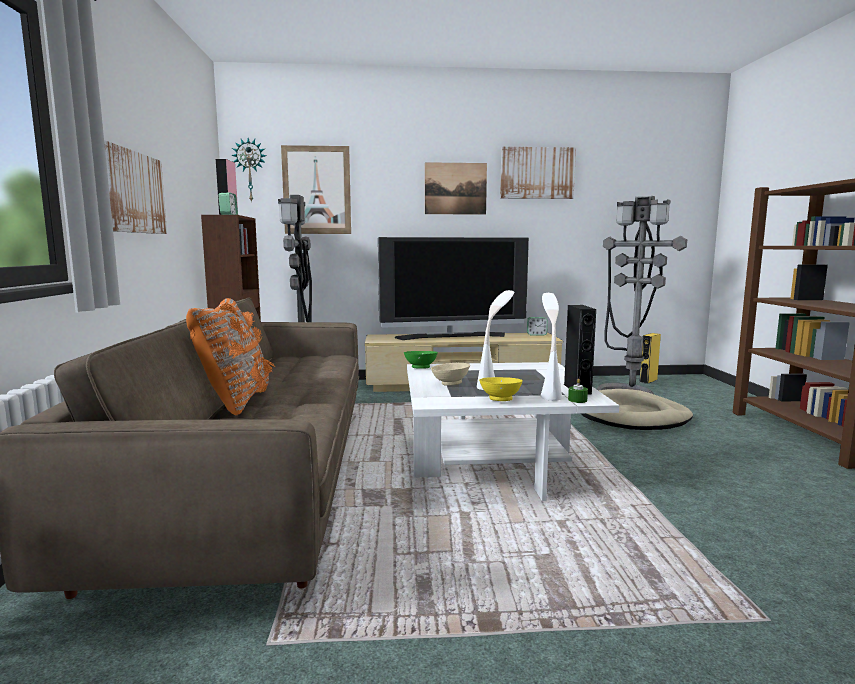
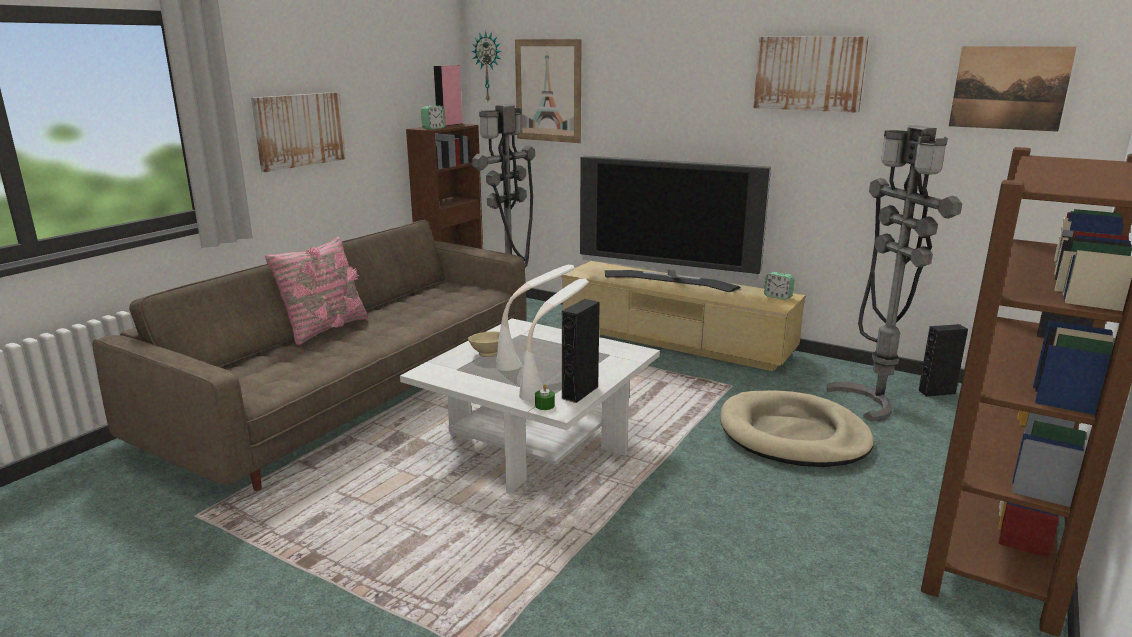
camera: 35 degrees right, 10 degrees up
(238, 400) = (325, 329): orange pillow -> pink pillow
(421, 367) = (512, 326): green bowl -> none
(455, 188) = (698, 93): picture -> picture (1009, 88)
(501, 399) = (485, 384): yellow bowl -> none
(648, 380) = (936, 392): yellow speaker -> black speaker

